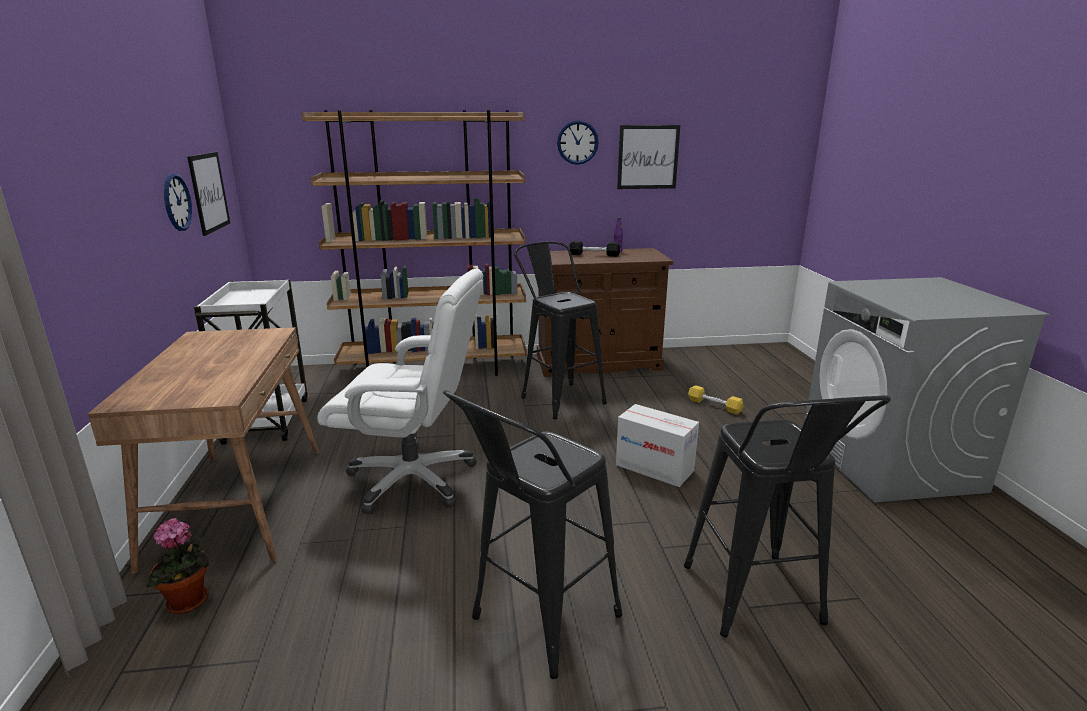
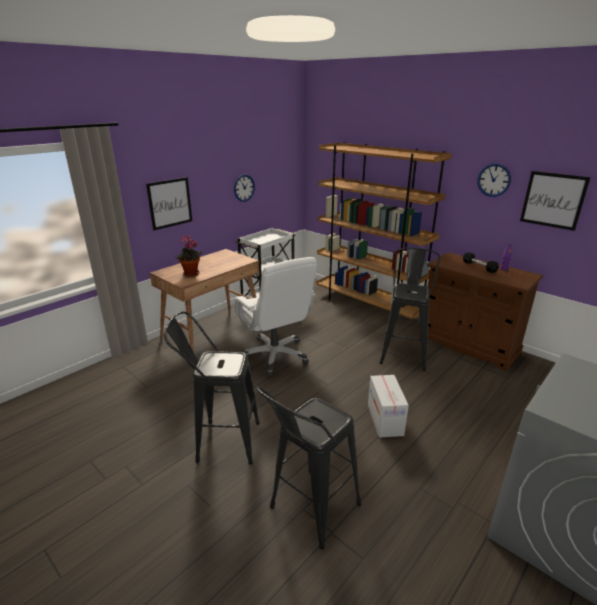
camera: 50 degrees right, 5 degrees up
(189, 603) = (158, 357): potted plant -> potted plant (191, 274)
(209, 192) = (274, 182): picture -> picture (170, 203)
(714, 406) = (496, 411): yellow dumbbell -> none

